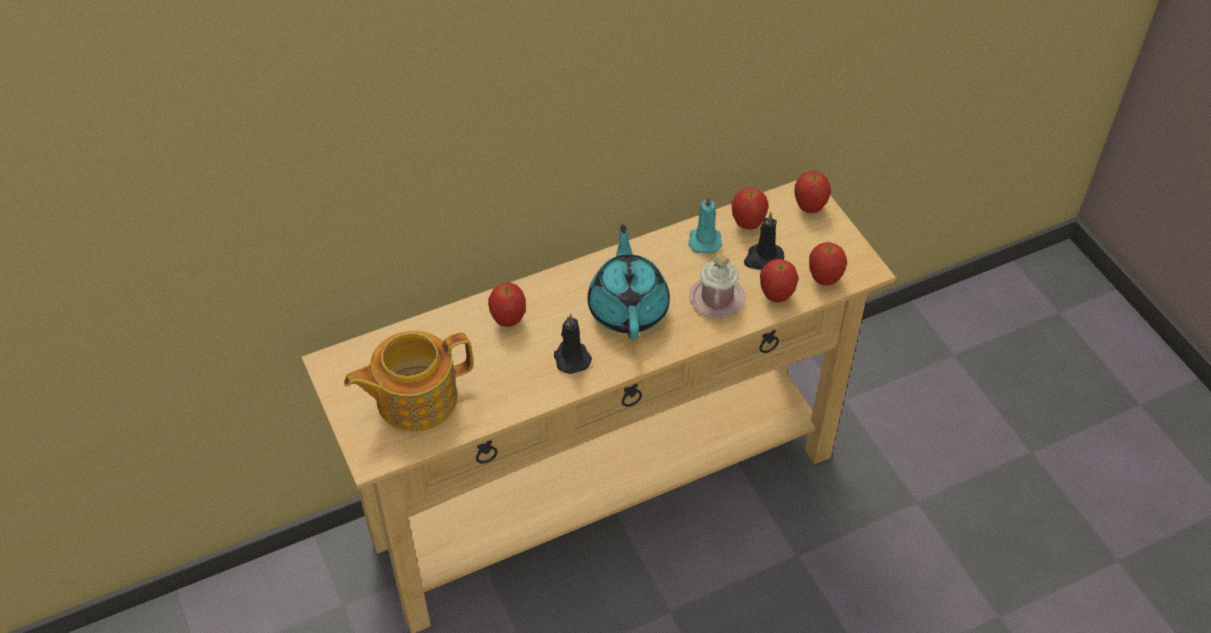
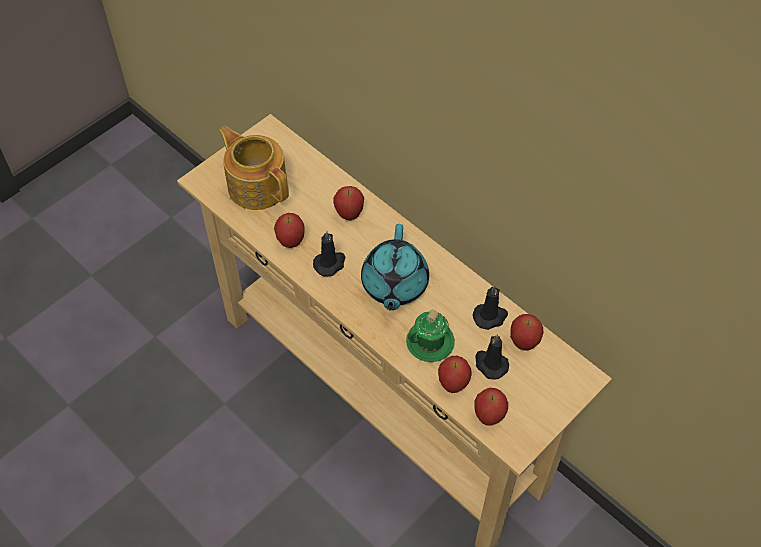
camera: 70 degrees right, 5 degrees up
(628, 308) = (394, 285): turquoise teapot -> turquoise teapot turned 120 degrees clockwise
(705, 240) = (490, 316): turquoise candle -> black candle
(717, 299) = (430, 342): pink mug -> green mug
(809, 208) = (567, 385): apple -> apple (291, 242)

